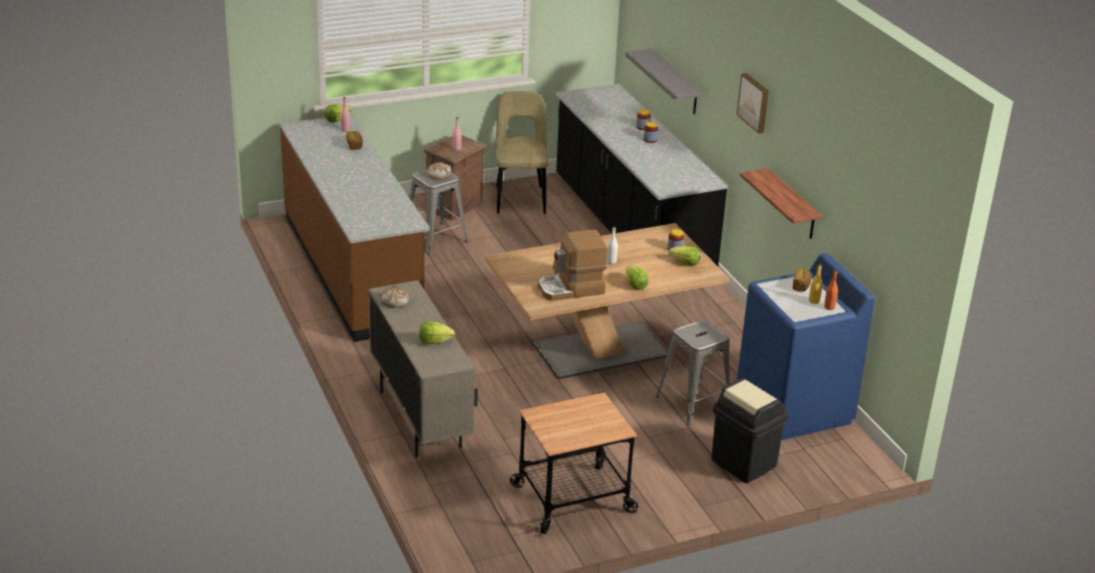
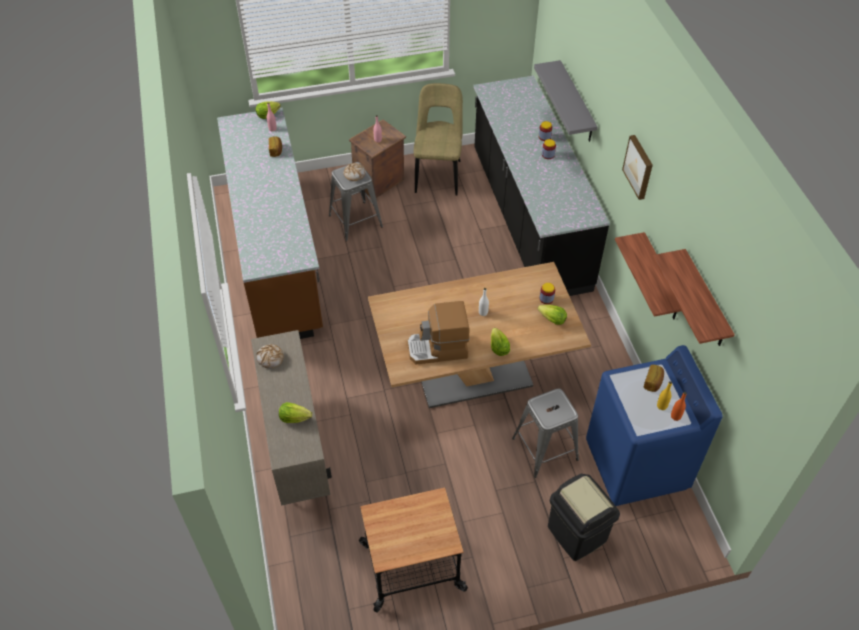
camera: 10 degrees right, 20 degrees up
(840, 191) = (705, 301): none -> shelf

